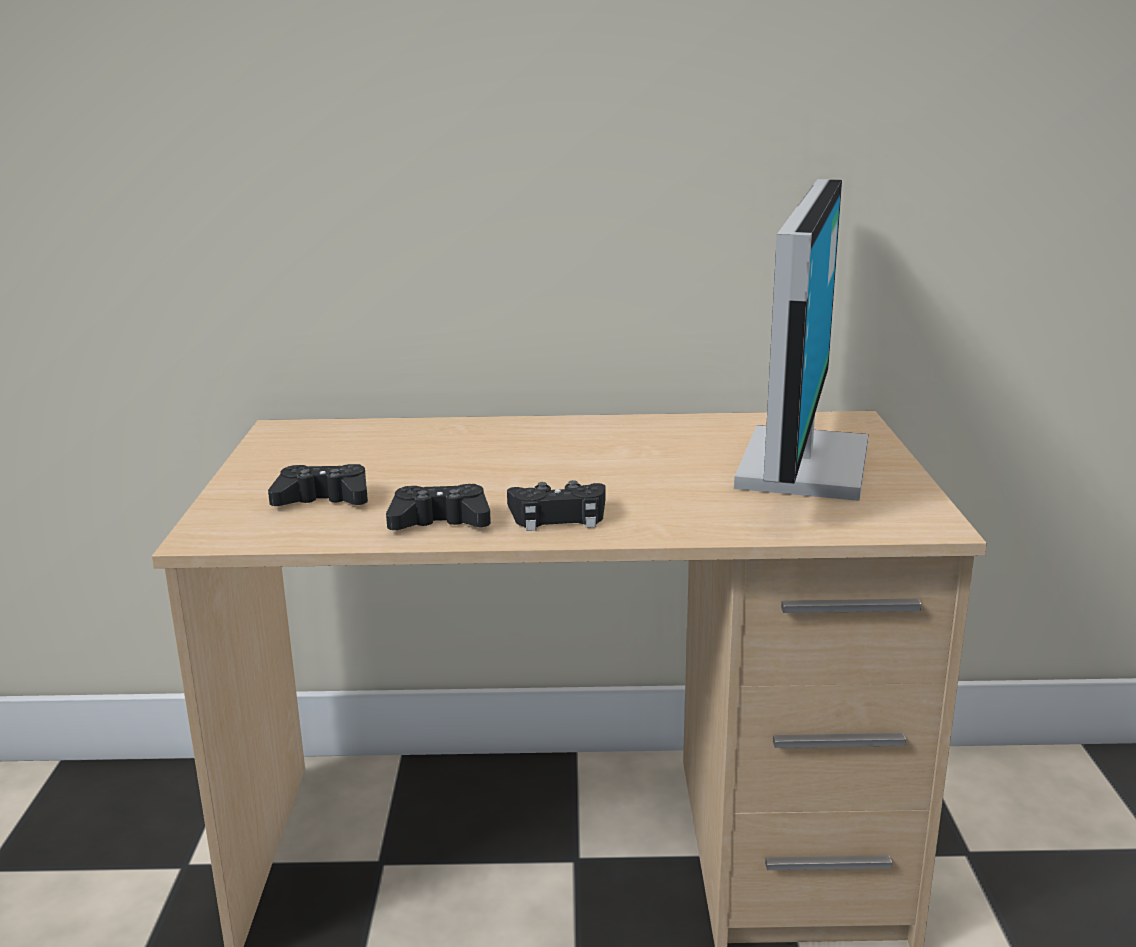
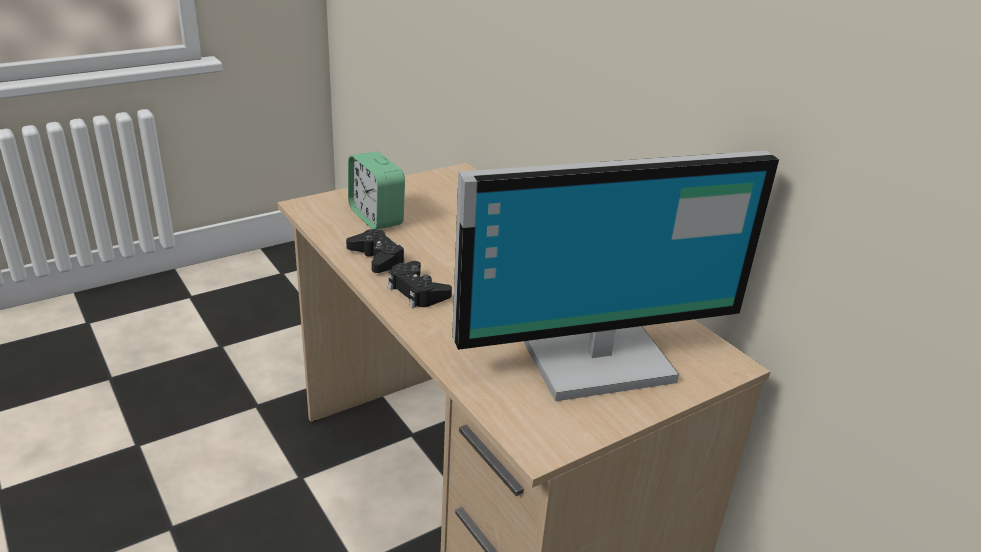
camera: 55 degrees right, 10 degrees up
(323, 499) = (376, 217): black game controller -> alarm clock

